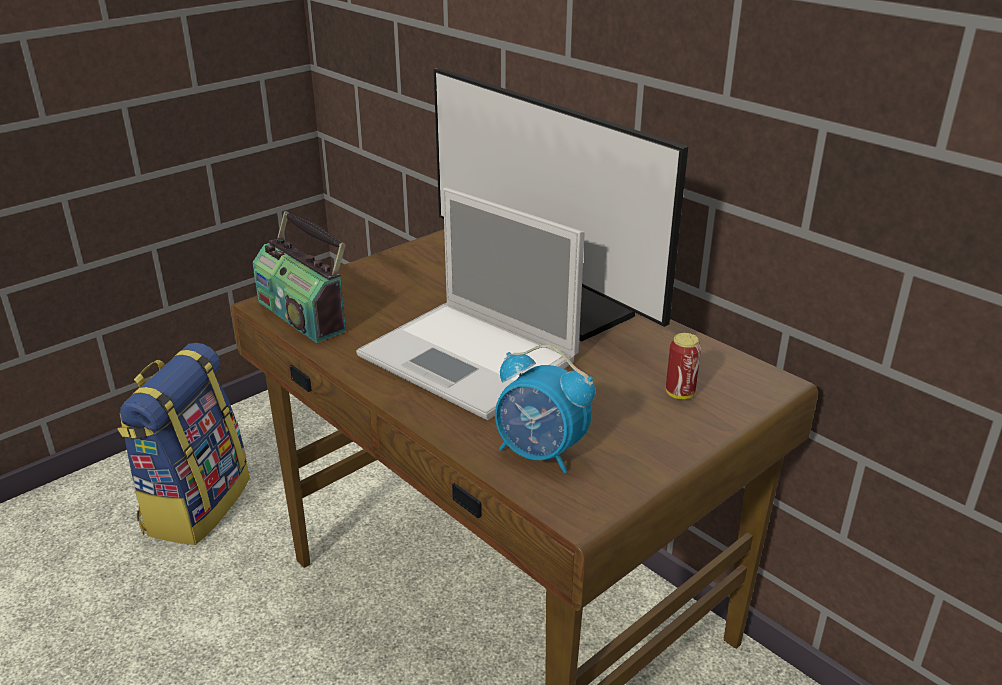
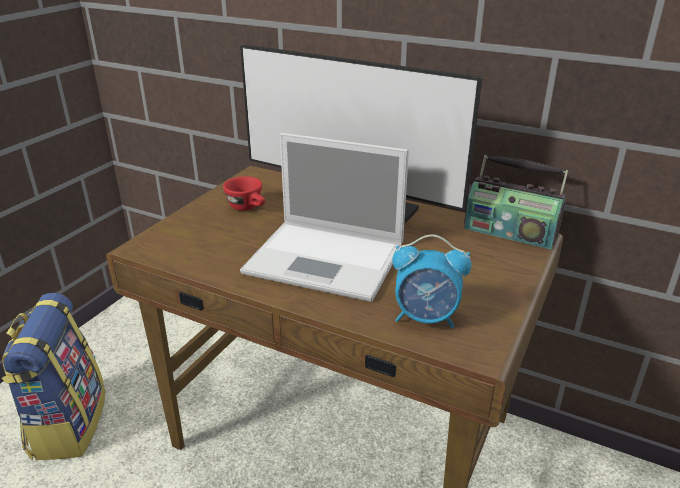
camera: 20 degrees left, 0 degrees up
(304, 315) = (175, 251): radio -> radio (510, 232)
(420, 277) = (248, 207): none -> red cup
(679, 394) = (485, 256): can -> none

